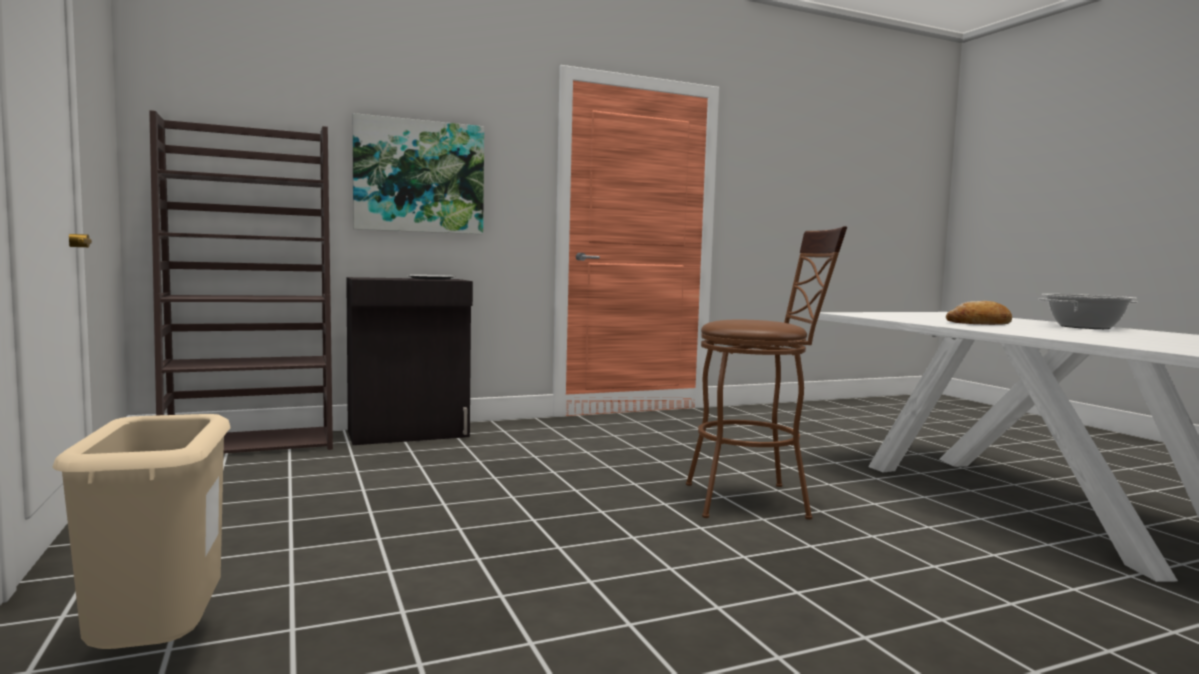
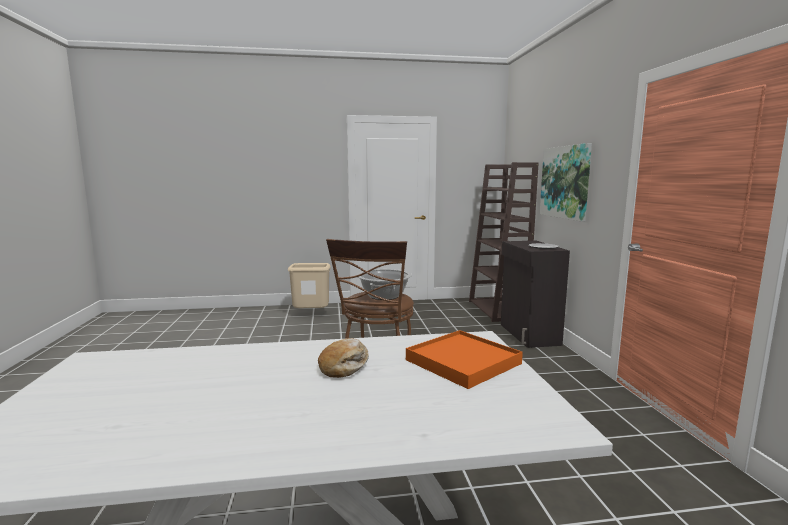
camera: 105 degrees right, 5 degrees up
(902, 315) = (463, 362): none -> orange tray
(1085, 327) = (280, 426): cooking pot -> cooking pot (384, 296)

